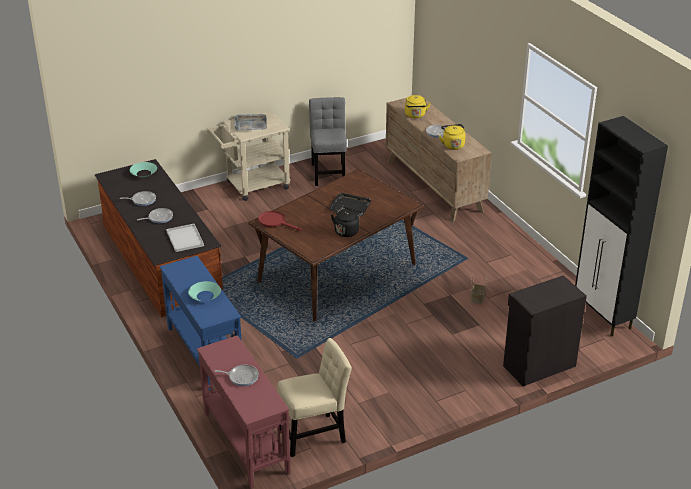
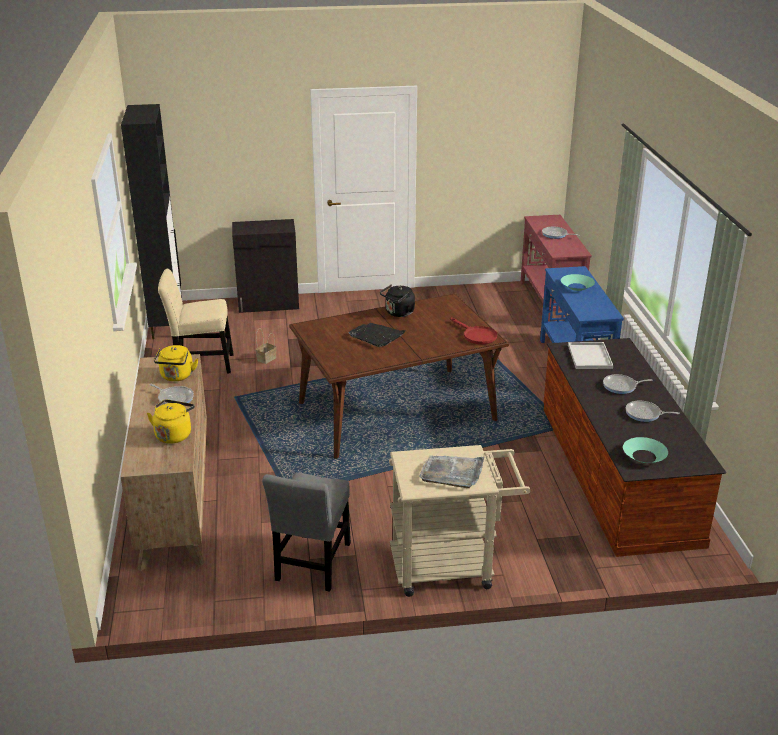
camera: 160 degrees left, 5 degrees down
(314, 434) = (491, 297): beige chair -> beige chair (200, 364)

